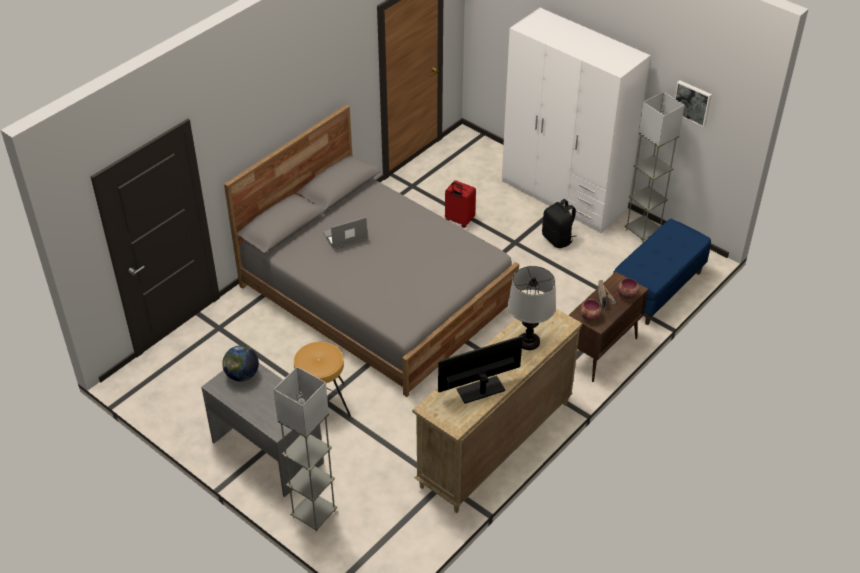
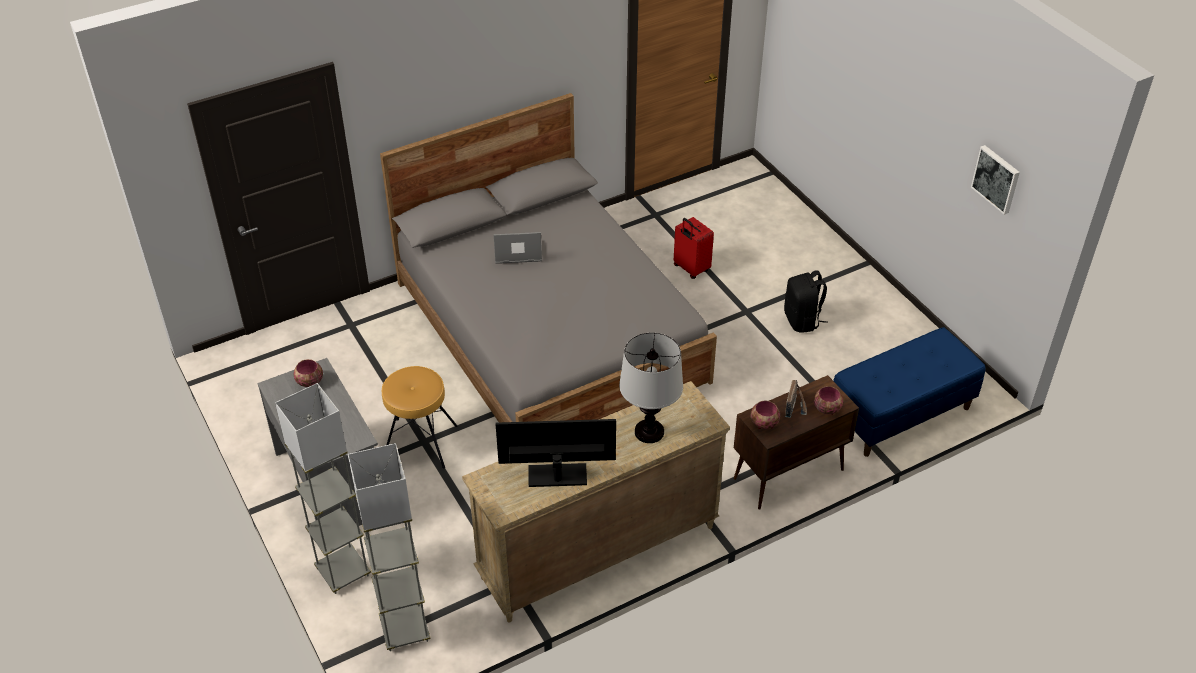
camera: 20 degrees right, 0 degrees up
(242, 375) = (309, 382): globe -> bowl
(563, 196) = (836, 270): white wardrobe -> none
(643, 231) = (917, 337): grey floor lamp -> grey floor lamp (405, 630)

